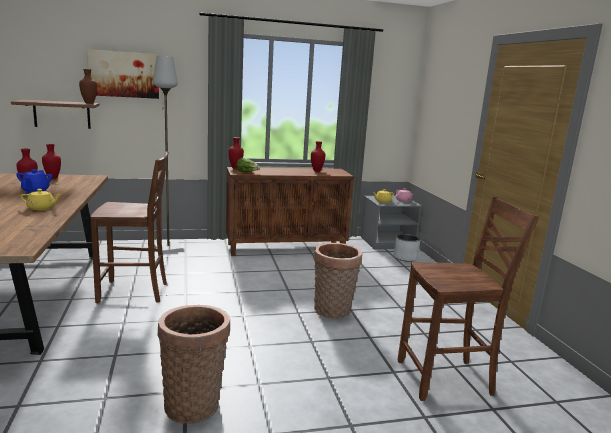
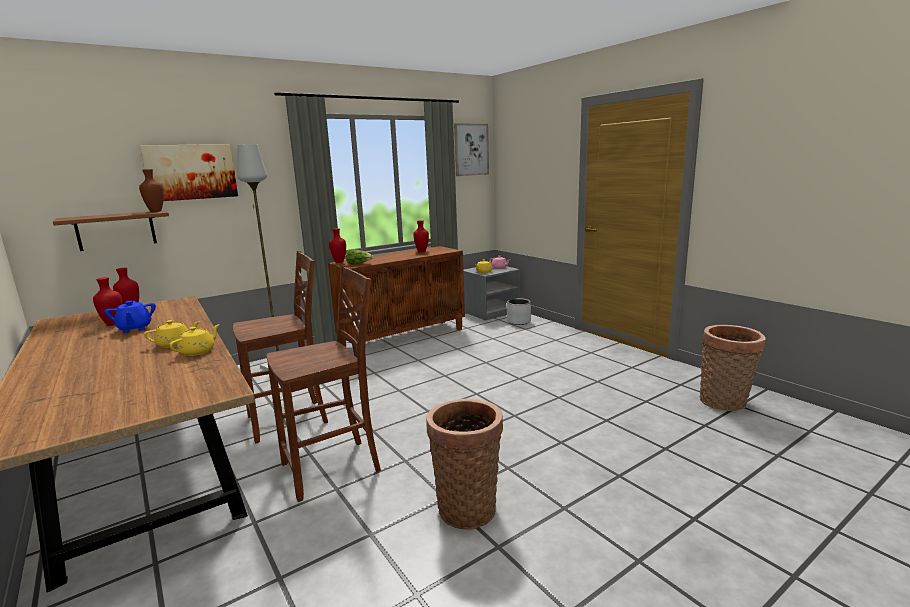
camera: 20 degrees left, 0 degrees up
(46, 217) = (198, 351): none -> yellow teapot
(333, 311) = (506, 384): basket -> basket (725, 402)
(394, 79) = (471, 149): none -> picture
(447, 379) = (651, 413): brown chair -> brown chair (334, 468)

